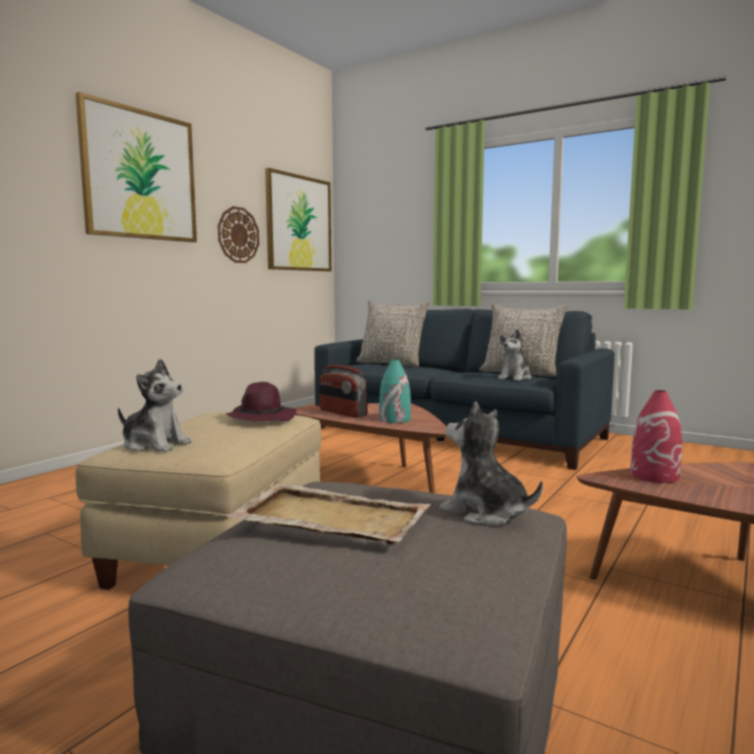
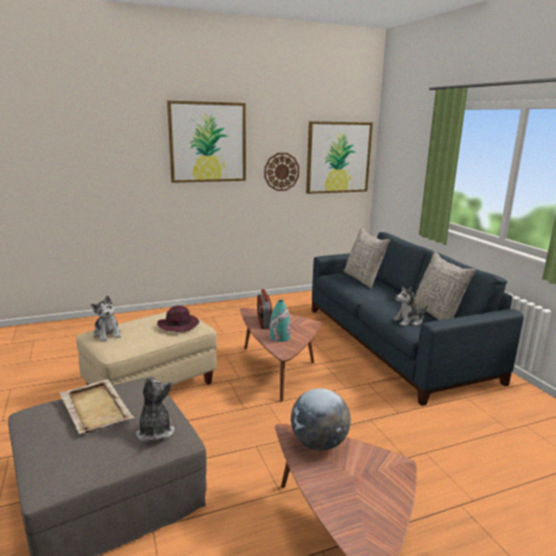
camera: 35 degrees right, 10 degrees up
(654, 476) = (319, 443): red vase -> globe

